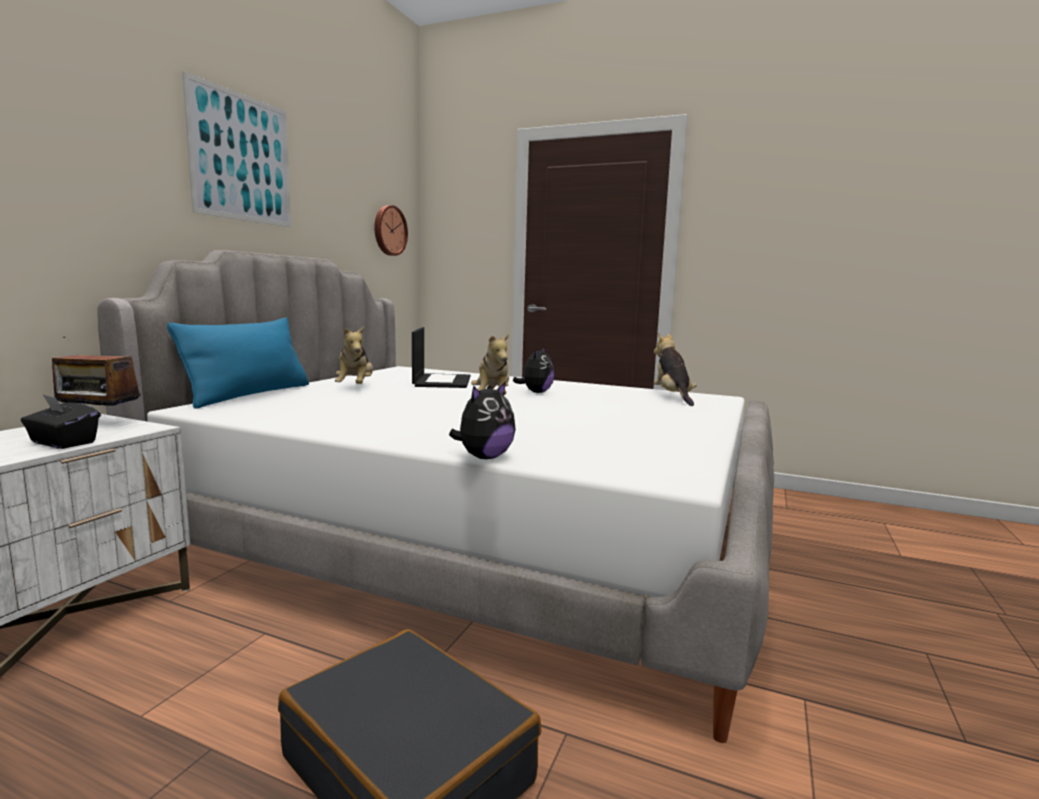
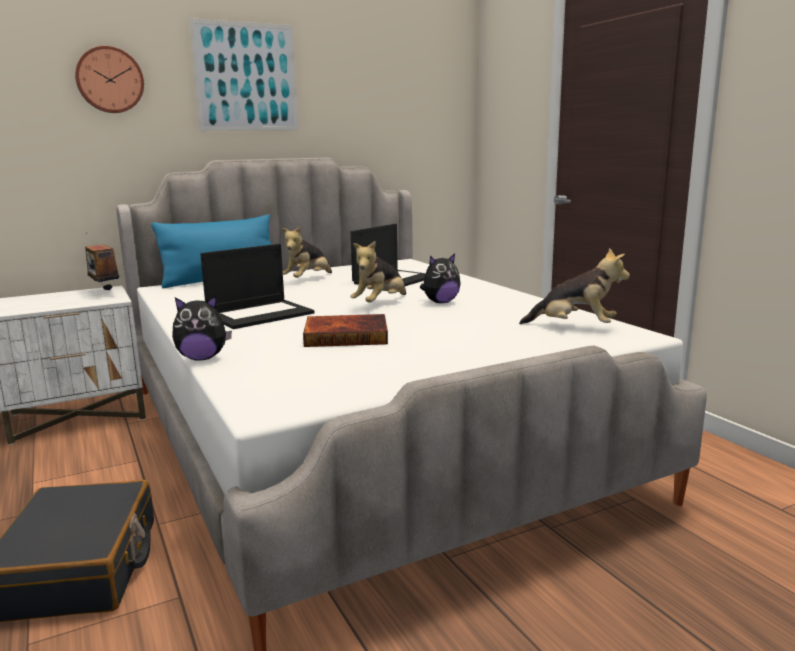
camera: 40 degrees right, 5 degrees up
(62, 443) = (58, 305): black tissue box -> none
(389, 230) = (427, 118): wall clock -> wall clock (109, 80)
(410, 417) = (260, 314): none -> laptop
(547, 421) = (347, 335): none -> book
(672, 397) = (574, 327): plush toy -> plush toy turned 75 degrees clockwise

